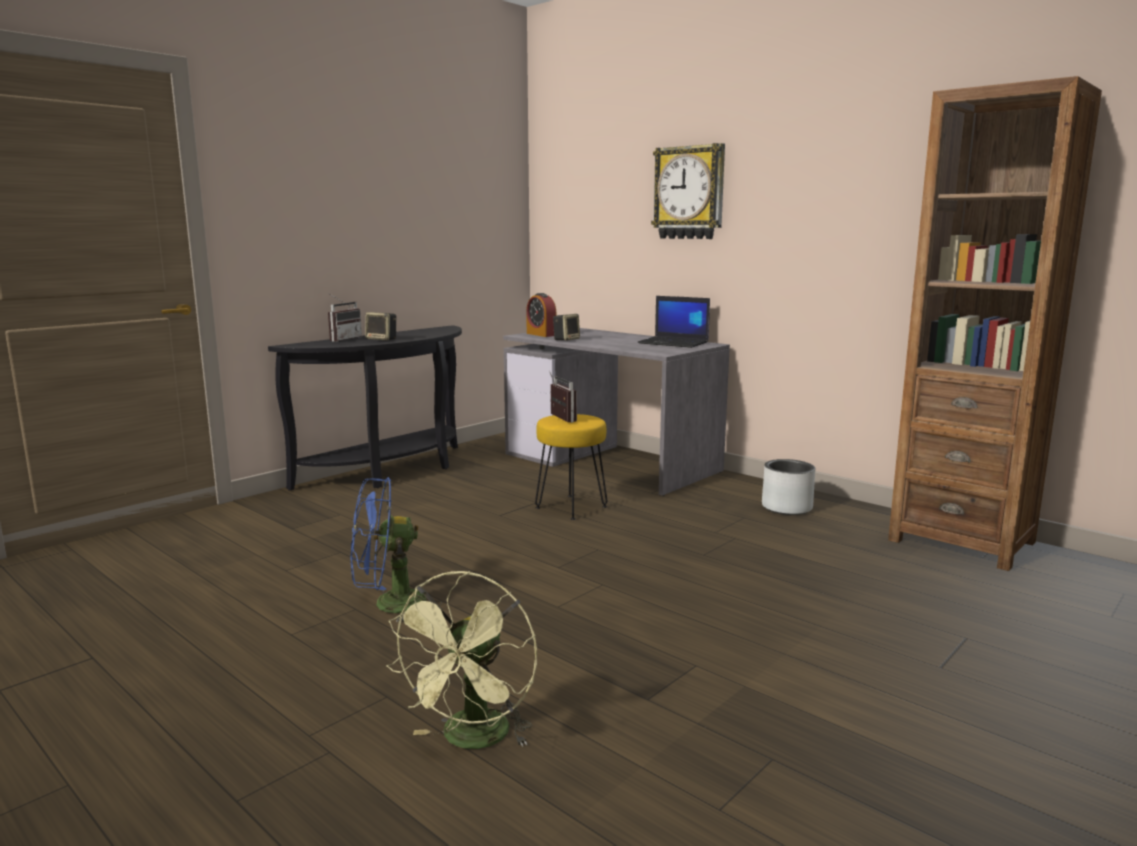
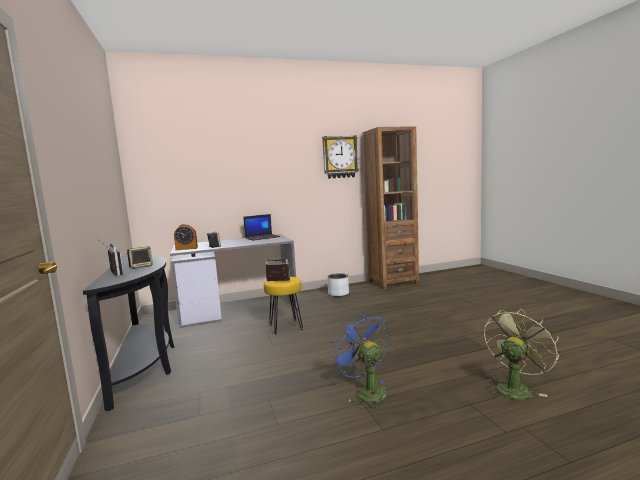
camera: 60 degrees left, 5 degrees down
(389, 605) = (365, 391): blue fan -> blue fan turned 135 degrees clockwise
(472, 740) = (514, 387): green fan -> green fan turned 90 degrees counterclockwise
(689, 193) = (247, 165): wall clock -> wall clock (340, 157)

